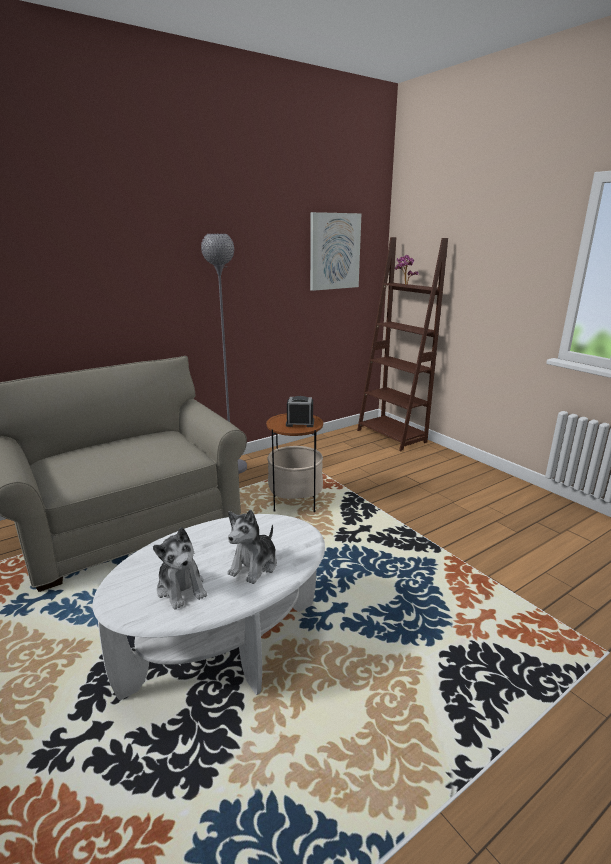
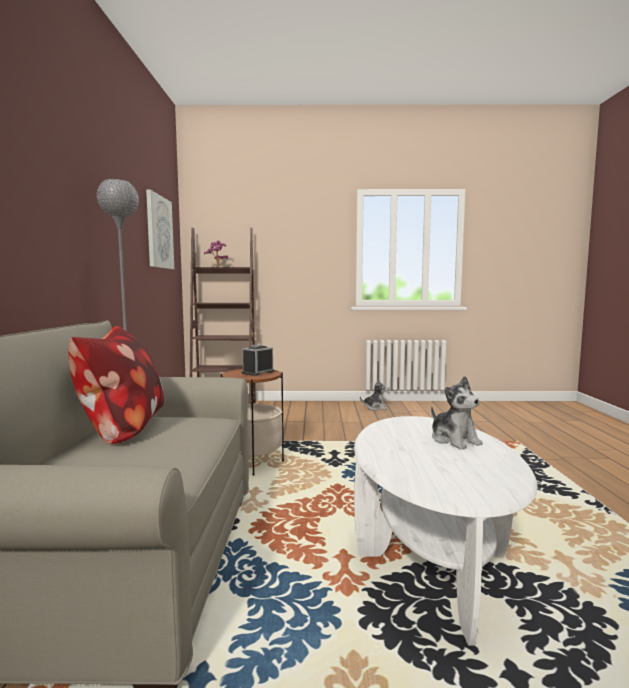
camera: 55 degrees left, 15 degrees down
(136, 442) = (122, 429): none -> pillow
(181, 588) = (469, 468): plush toy -> plush toy (375, 408)

